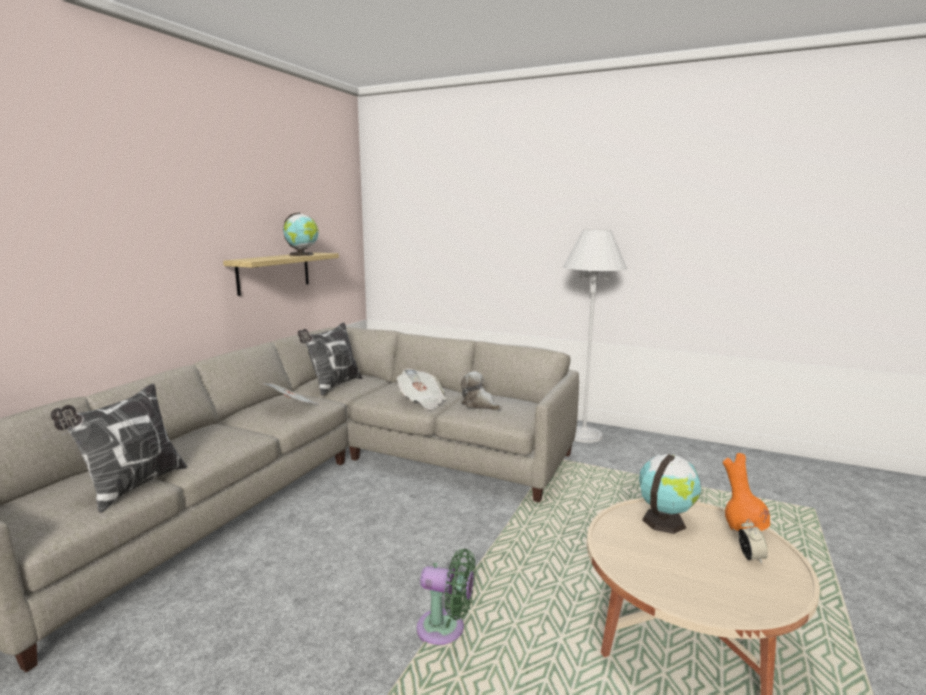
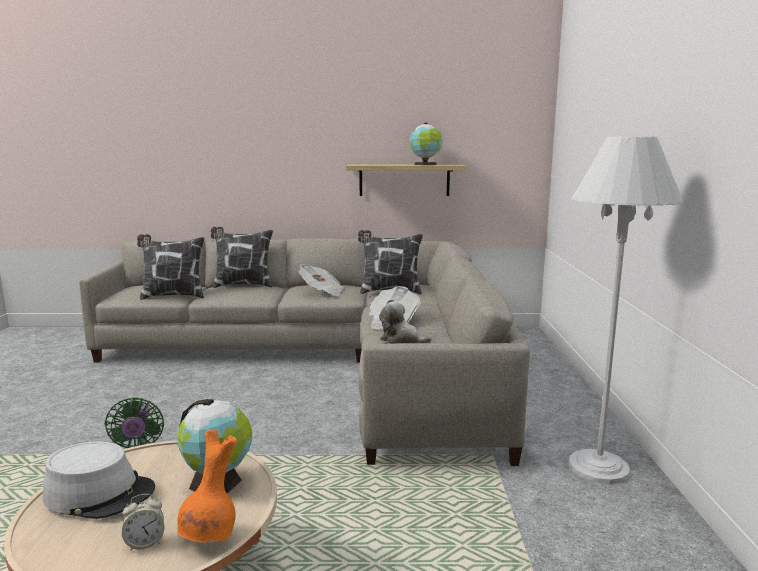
camera: 65 degrees right, 0 degrees up
(176, 438) = (242, 285): none -> pillow
(479, 405) = (402, 340): plush toy -> plush toy turned 75 degrees counterclockwise
(679, 575) = (100, 493): none -> grey hat

